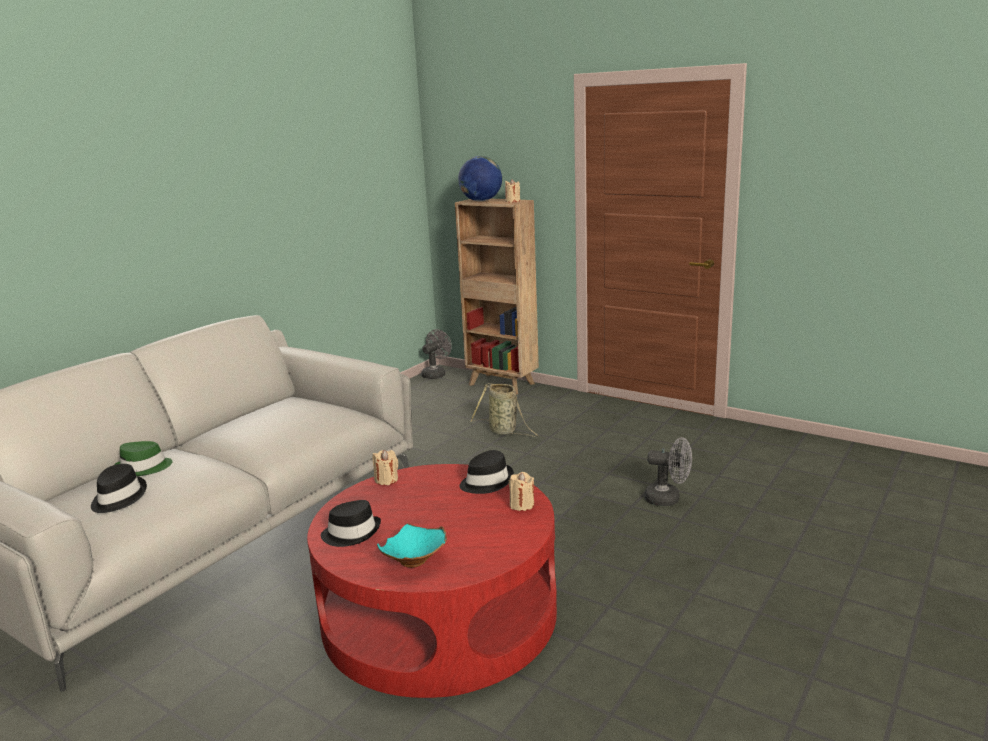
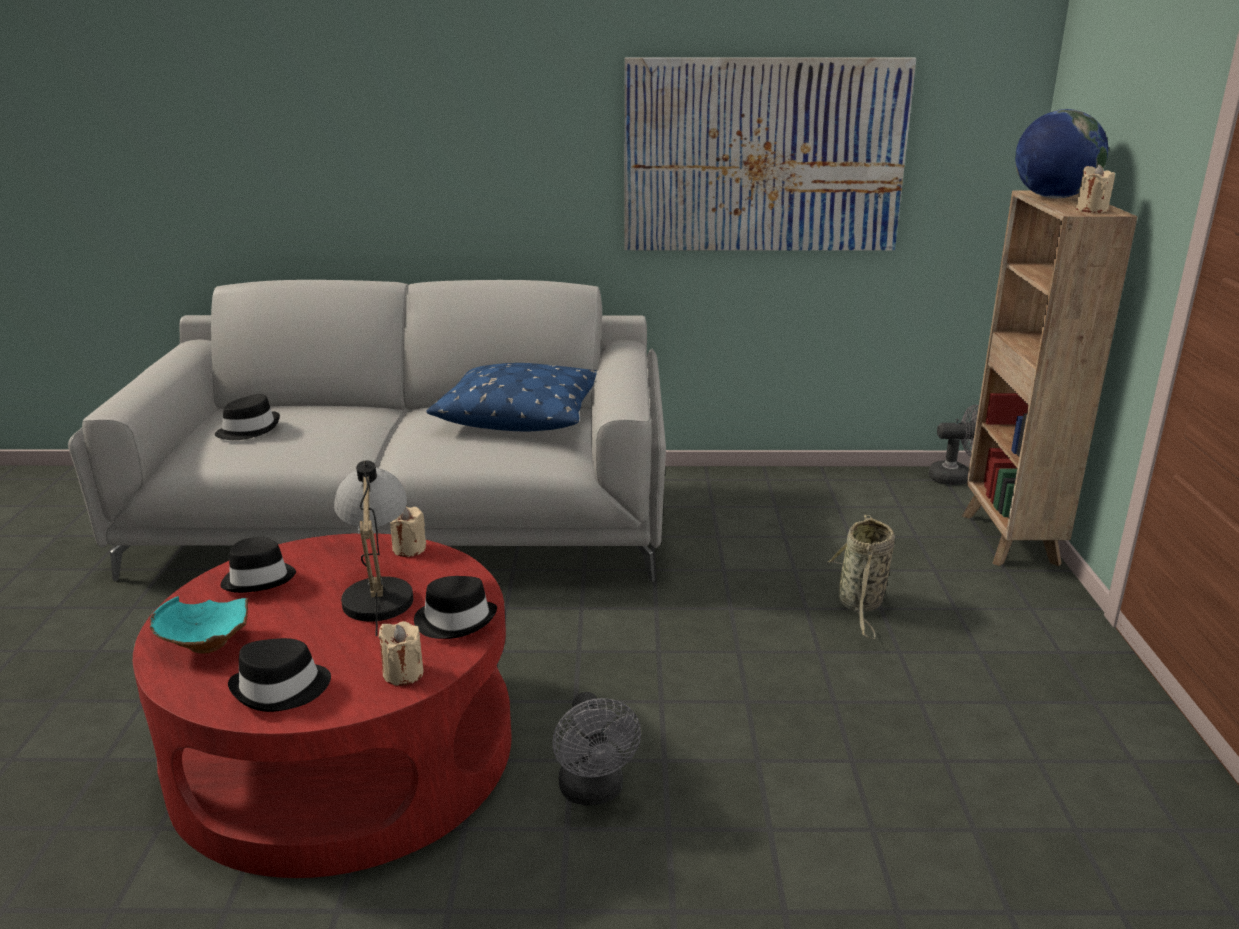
camera: 55 degrees right, 5 degrees up
(144, 468) = (320, 413): green hat -> none
(275, 410) = (520, 414): none -> blue pillow
(313, 209) = (763, 156): none -> picture
(425, 497) = (378, 591): none -> table lamp
(495, 542) = (281, 689): none -> black hat
(668, 499) = (839, 868): grey fan -> grey fan (594, 792)

